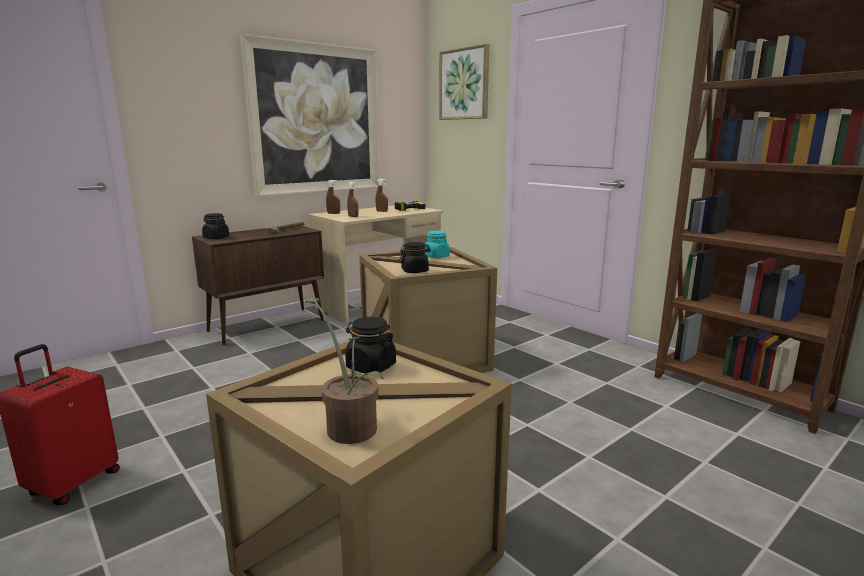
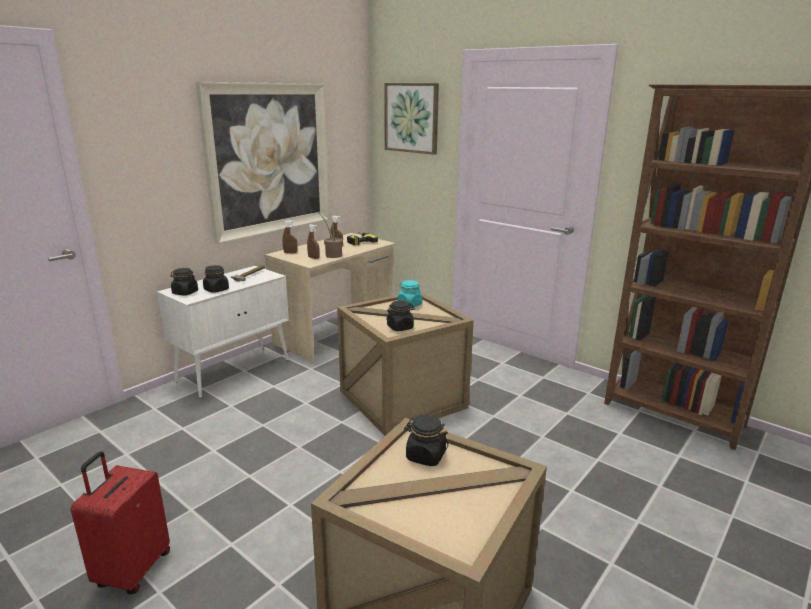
camera: 10 degrees left, 5 degrees up
(247, 237) = (216, 290): none -> black jar
(268, 325) = (234, 370): brown cabinet -> white cabinet
(349, 426) = (443, 523): potted plant -> potted plant (332, 255)

